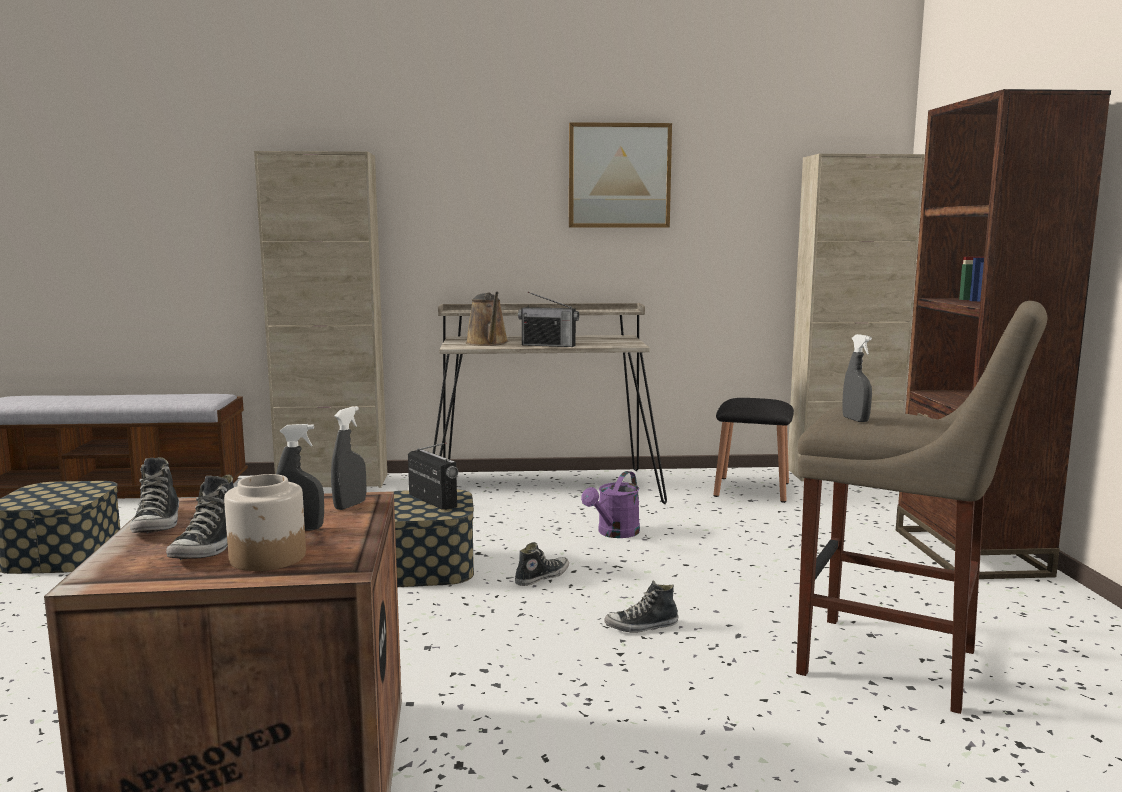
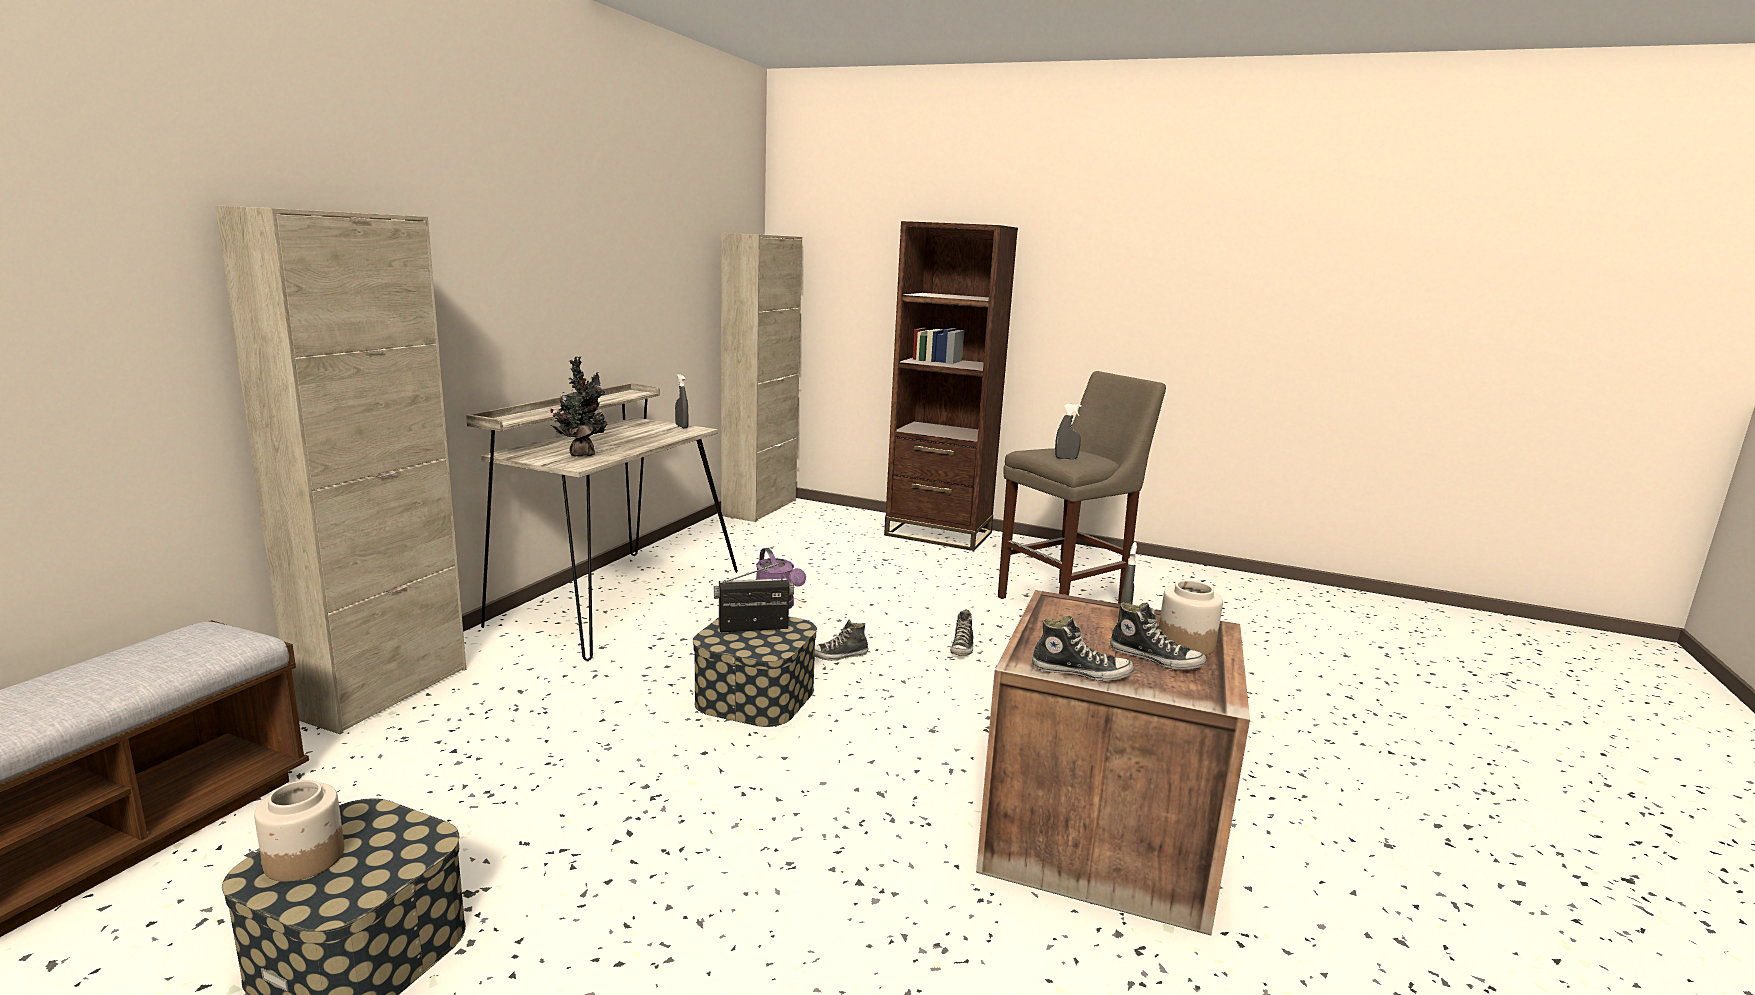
camera: 65 degrees left, 5 degrees up
(53, 489) = (303, 859): none -> jar
(350, 505) = (1068, 606): grey spray bottle -> grey spray bottle (681, 426)
(488, 343) = (582, 454): brown watering can -> potted plant
(541, 577) = (838, 656): shoe -> shoe turned 90 degrees counterclockwise
(549, 345) = (643, 444): radio -> none
(619, 176) = (605, 247): picture -> none
(752, 489) = (749, 539): black stool -> none

